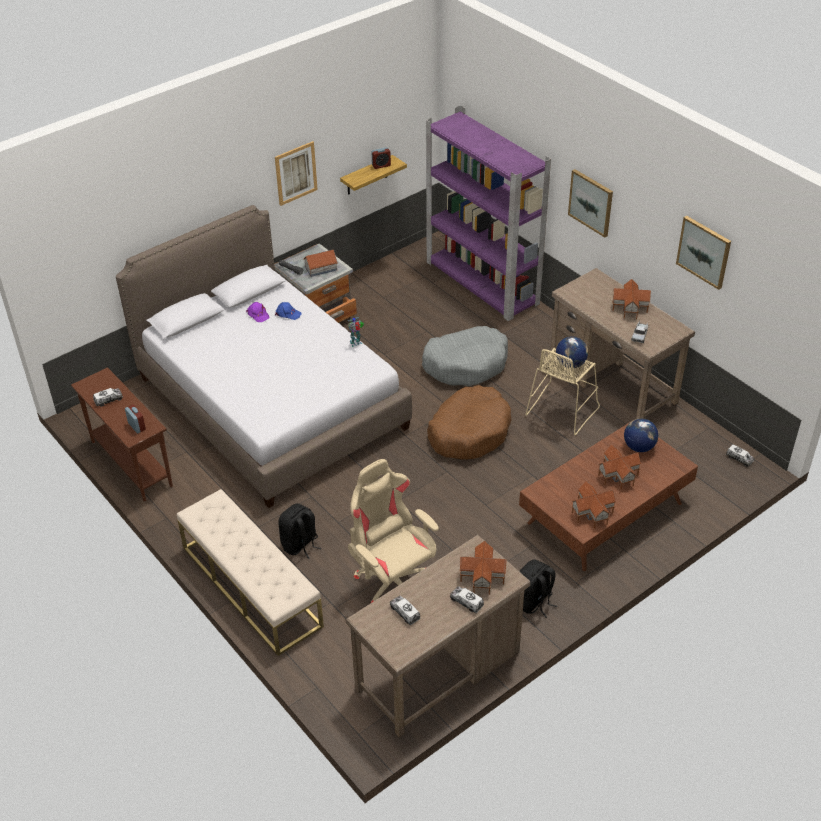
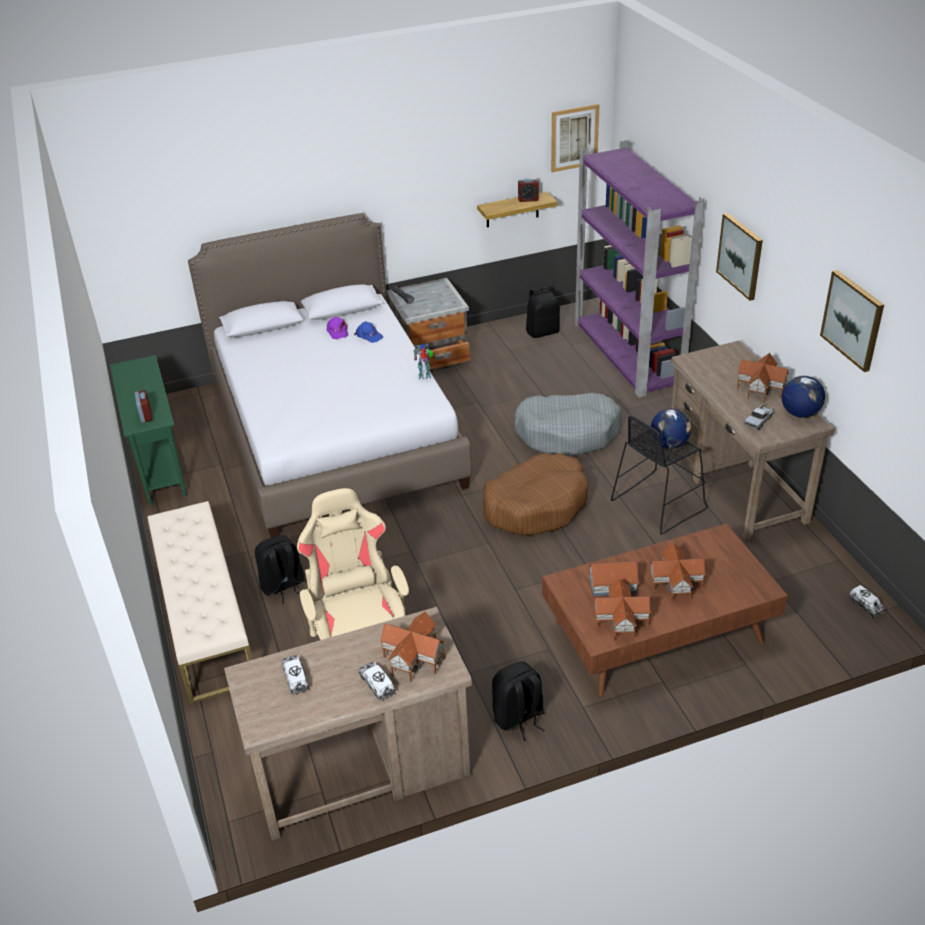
camera: 20 degrees right, 5 degrees down
(108, 400) = (135, 385): toy truck -> none
(130, 464) = (158, 465): brown console table -> green console table
(296, 173) = (420, 188): picture -> picture (574, 138)
(320, 268) = (434, 301): toy house -> toy house (612, 584)
(402, 274) = (542, 332): none -> black backpack
(561, 410) = (658, 503): beige stool -> black stool
(639, 447) = (718, 556): globe -> globe (799, 413)

